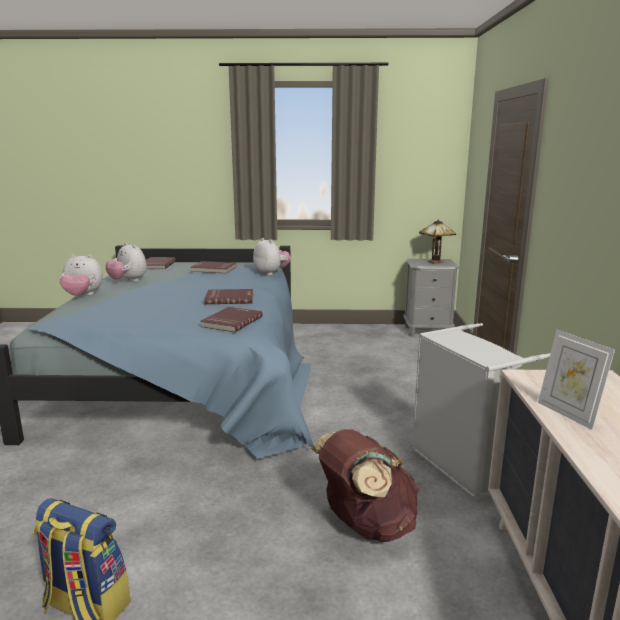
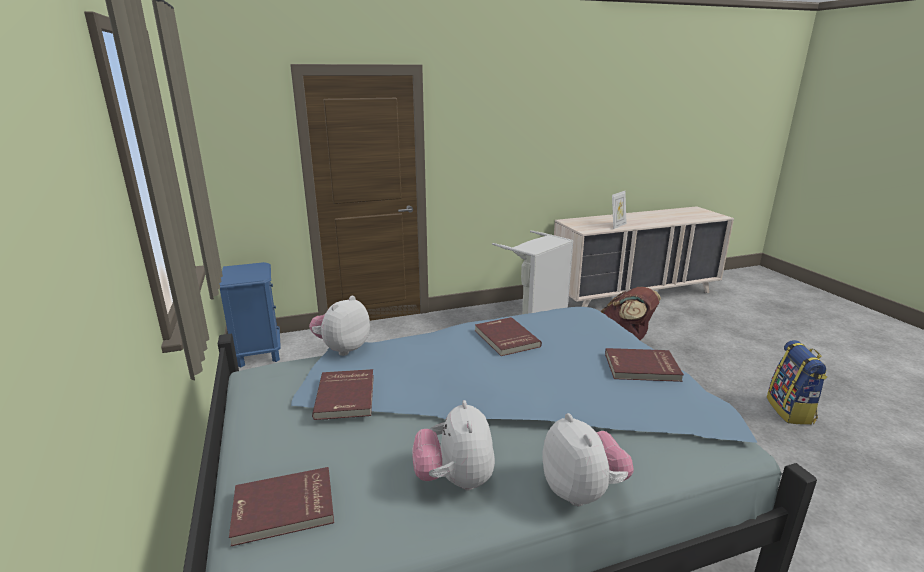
camera: 110 degrees left, 5 degrees up
(128, 281) = (455, 480): plush toy -> plush toy turned 150 degrees clockwise
(231, 321) = (576, 320): red book -> red book (642, 368)
(428, 331) = (258, 352): grey nightstand -> blue nightstand
(435, 262) = (246, 271): table lamp -> none

